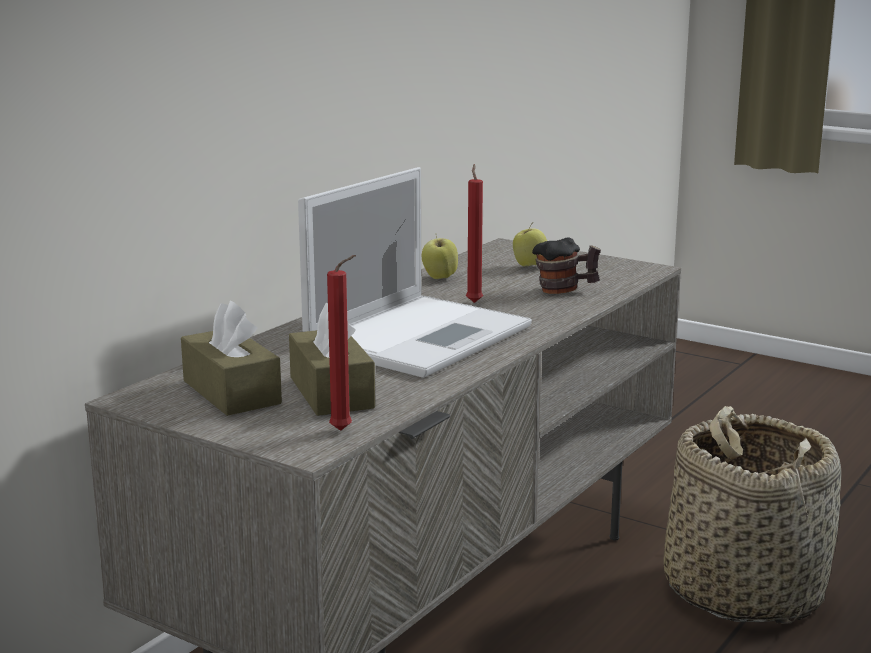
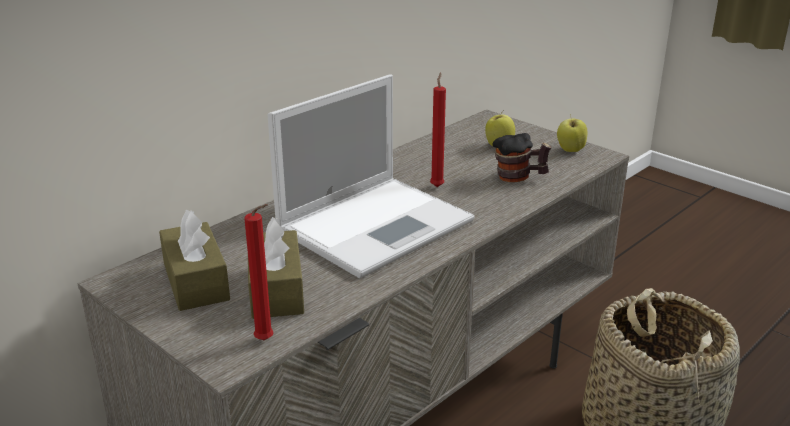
camera: 10 degrees right, 10 degrees up
(439, 278) = (419, 154): apple -> apple (570, 150)

